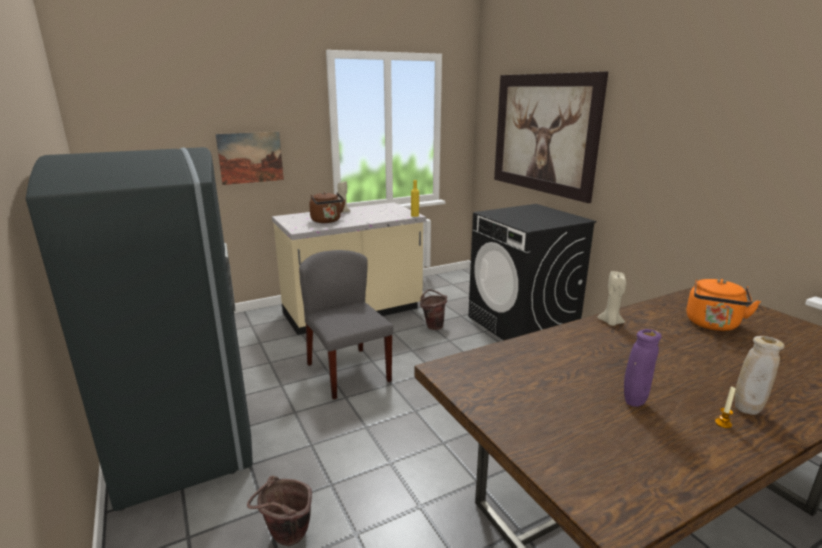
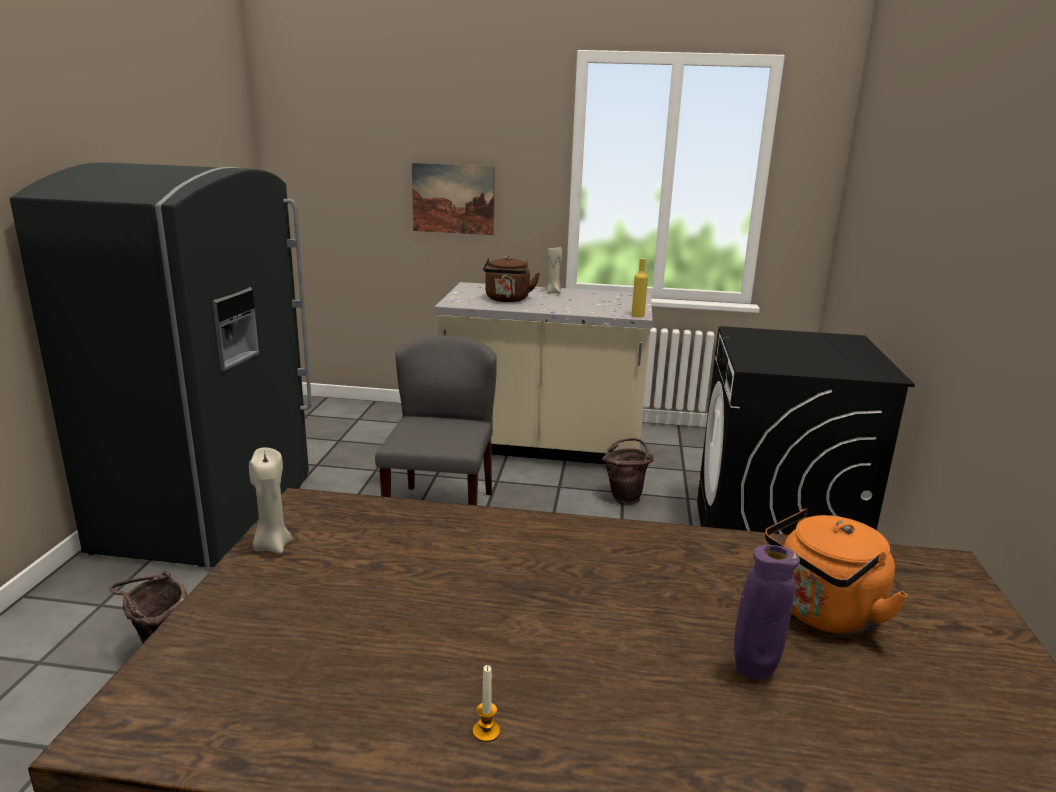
camera: 35 degrees right, 0 degrees up
(543, 134) = (898, 205): picture -> none
(610, 322) = (640, 539): beige candle -> beige candle (272, 546)
(634, 402) = (428, 641): purple vase -> purple vase (754, 671)
(746, 410) = (566, 740): beige vase -> none

